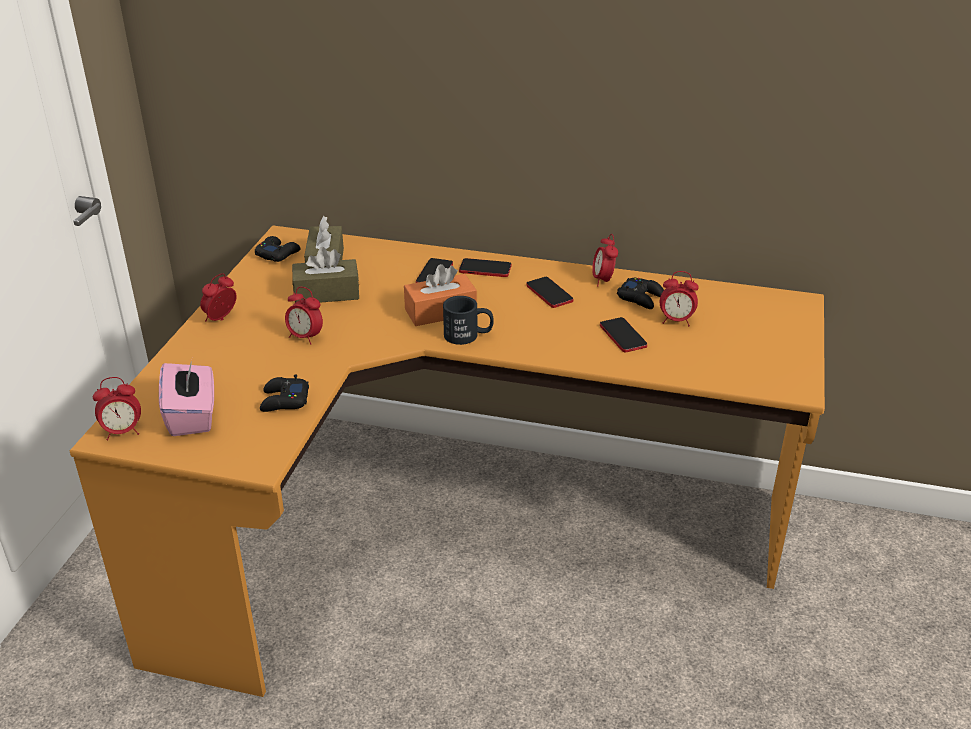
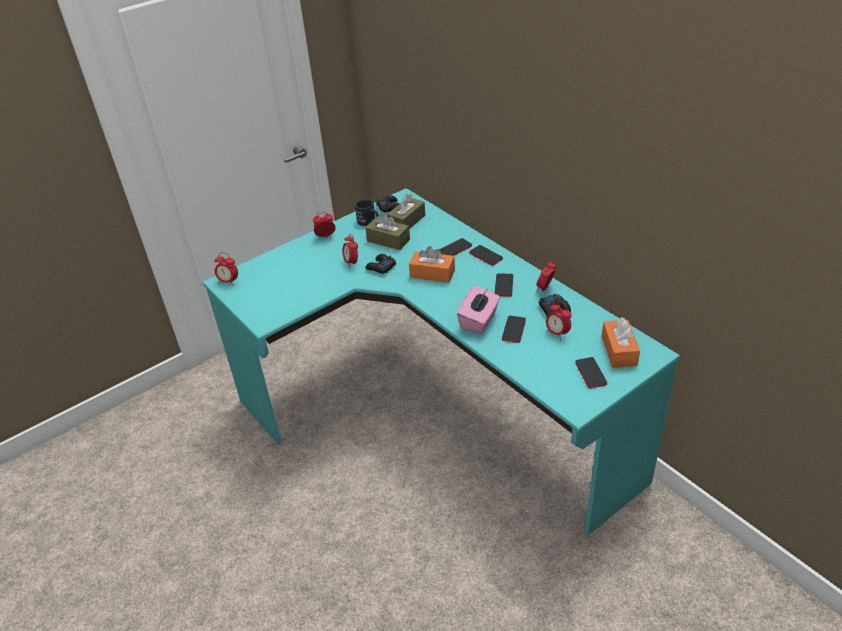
camera: 40 degrees right, 5 degrees up
(192, 416) = (262, 285): pink tissue box -> pink tissue box (479, 321)
(284, 401) = (306, 294): black game controller -> black game controller (380, 267)
(454, 534) = (437, 408): orange desk -> turquoise desk
(468, 335) = (430, 294): black mug -> black mug (369, 222)
(762, 313) = (619, 351): none -> orange tissue box
(763, 347) = (590, 373): none -> phone

